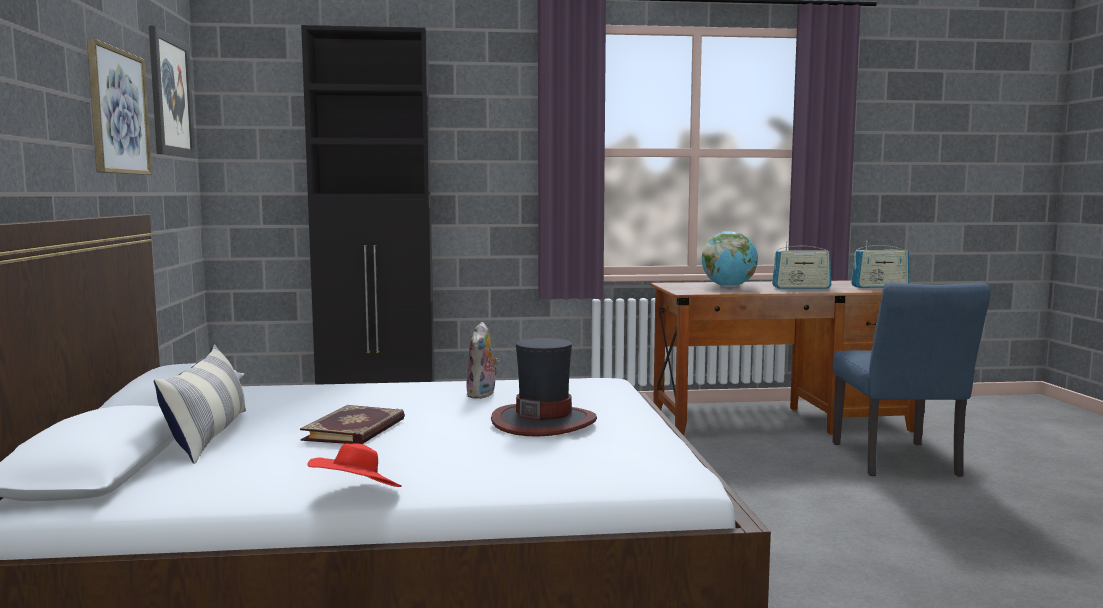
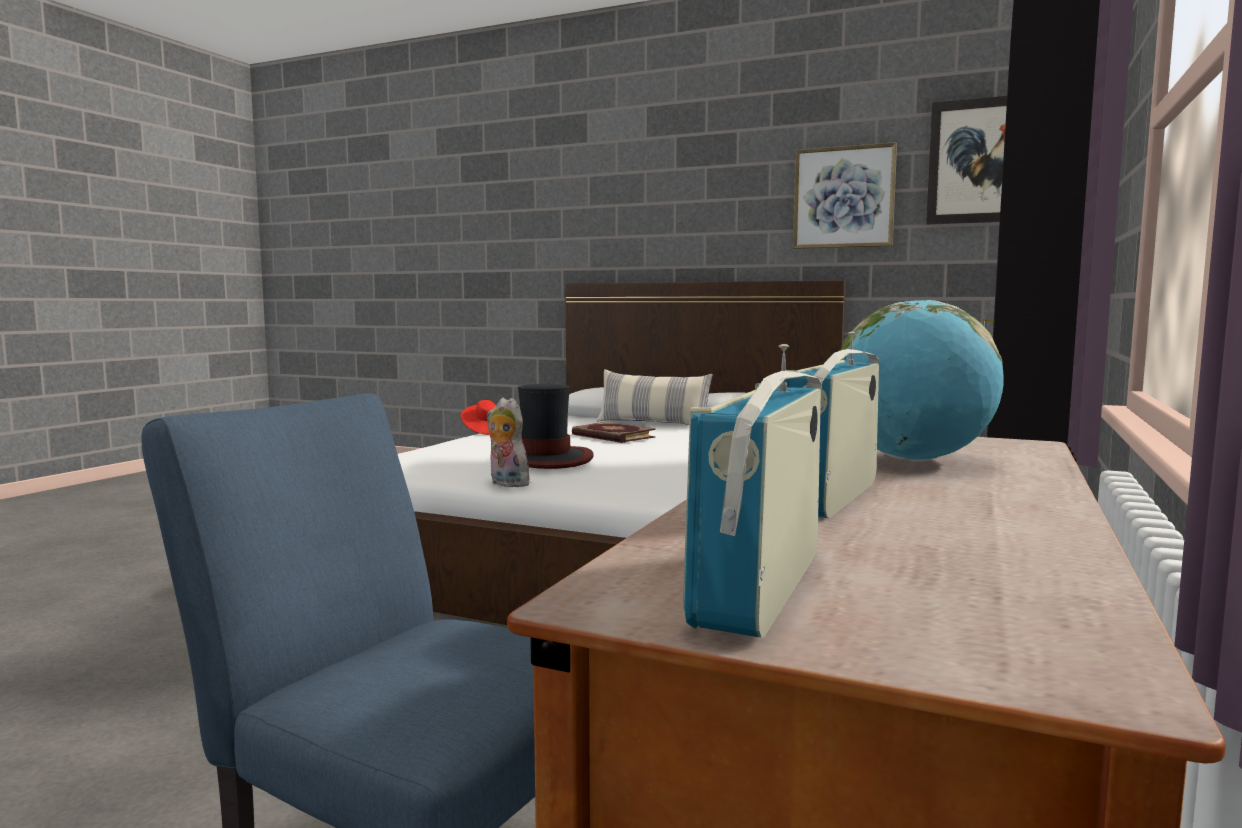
camera: 120 degrees right, 0 degrees up
(482, 395) = (676, 463): plush toy -> plush toy (506, 484)

